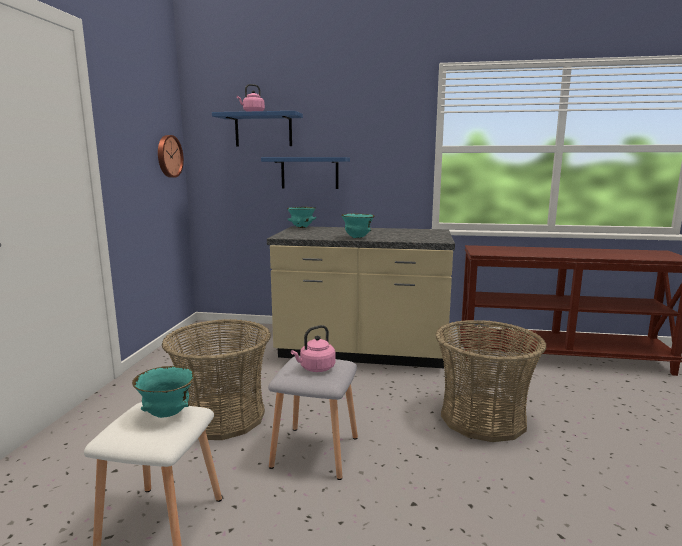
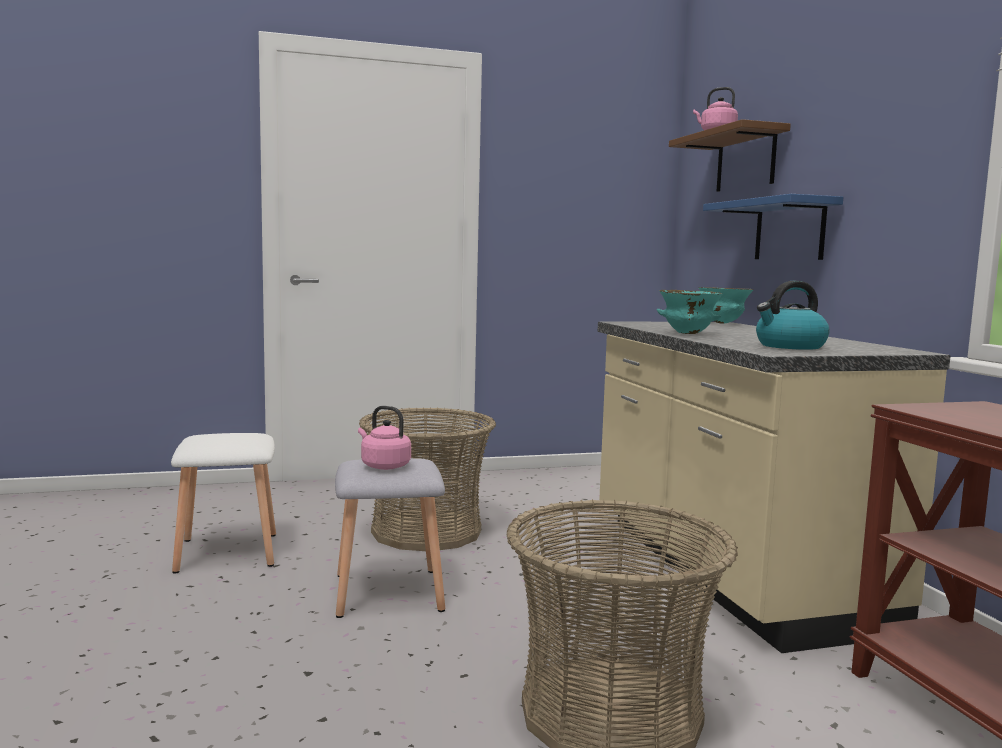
camera: 65 degrees right, 5 degrees down
(167, 414) = (236, 440): turquoise bowl -> none
(168, 156) = (629, 210): wall clock -> none
(263, 130) = (746, 161): blue shelf -> brown shelf
(419, 236) = (789, 346): none -> kettle

